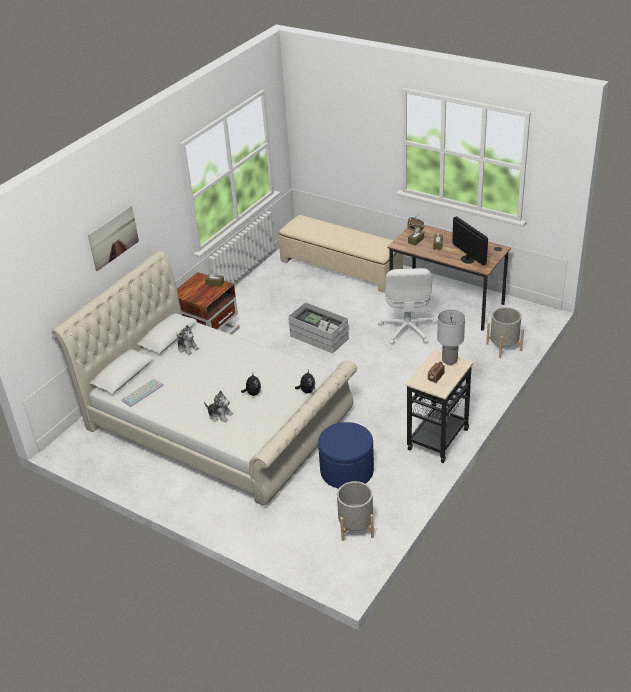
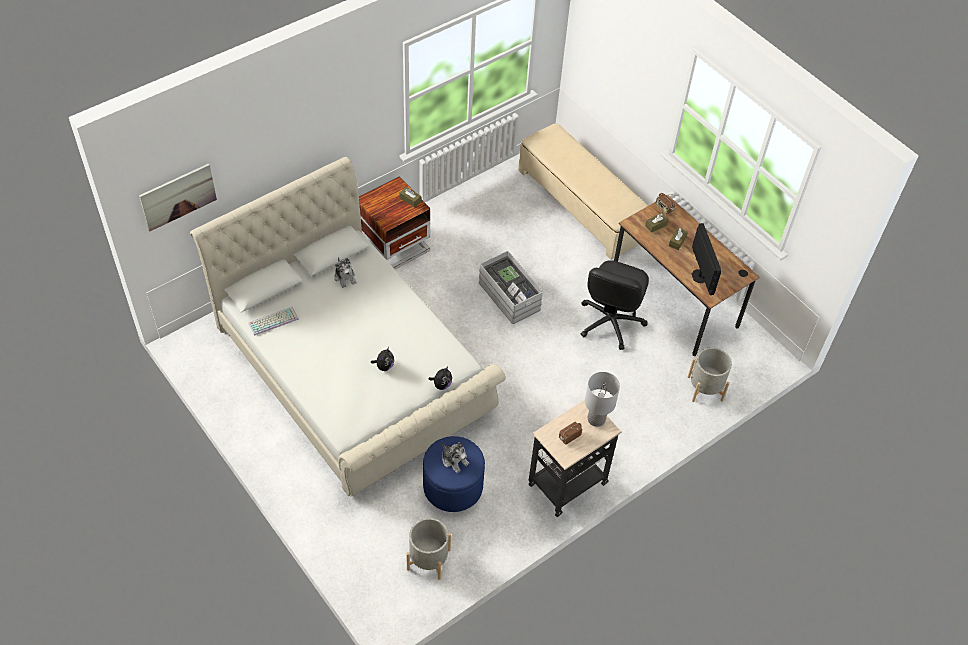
camera: 15 degrees right, 15 degrees up
(113, 237) = (289, 140): picture -> picture (178, 196)
(220, 415) = (337, 382): plush toy -> plush toy (454, 460)
(407, 329) = (610, 322): white office chair -> black office chair

